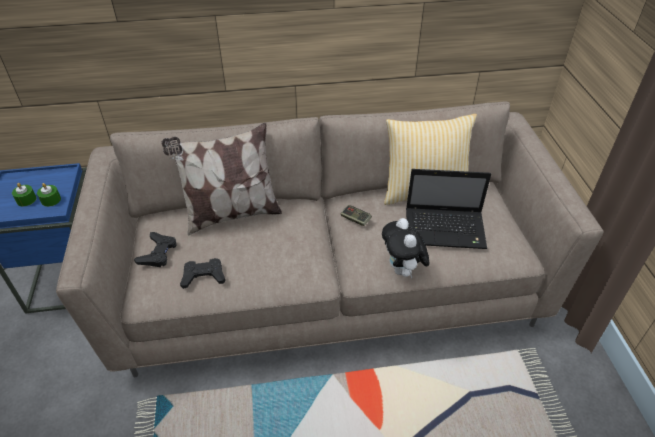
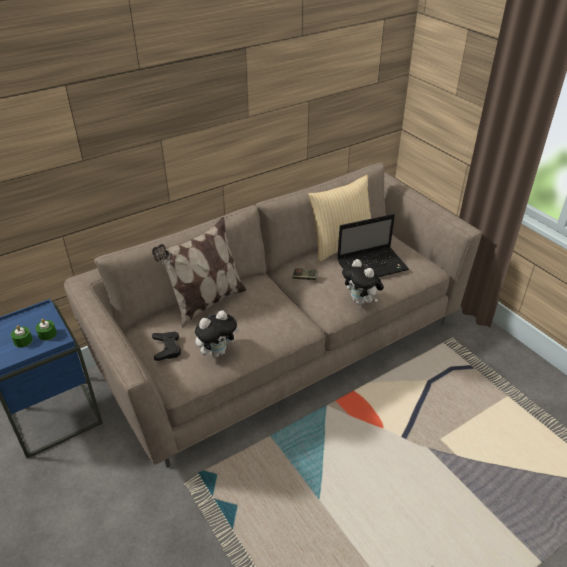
camera: 25 degrees left, 5 degrees down
(203, 276) = (217, 352): black game controller -> plush toy

